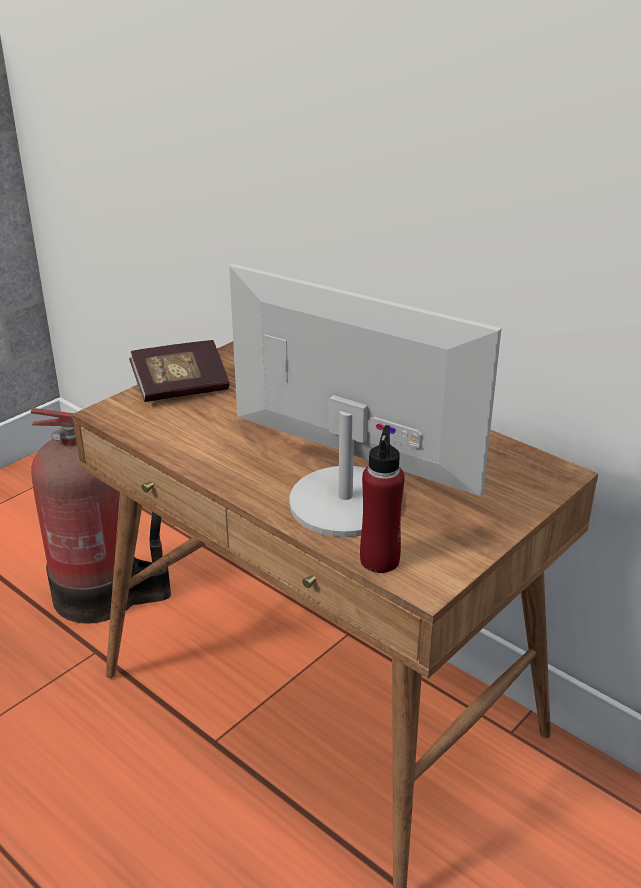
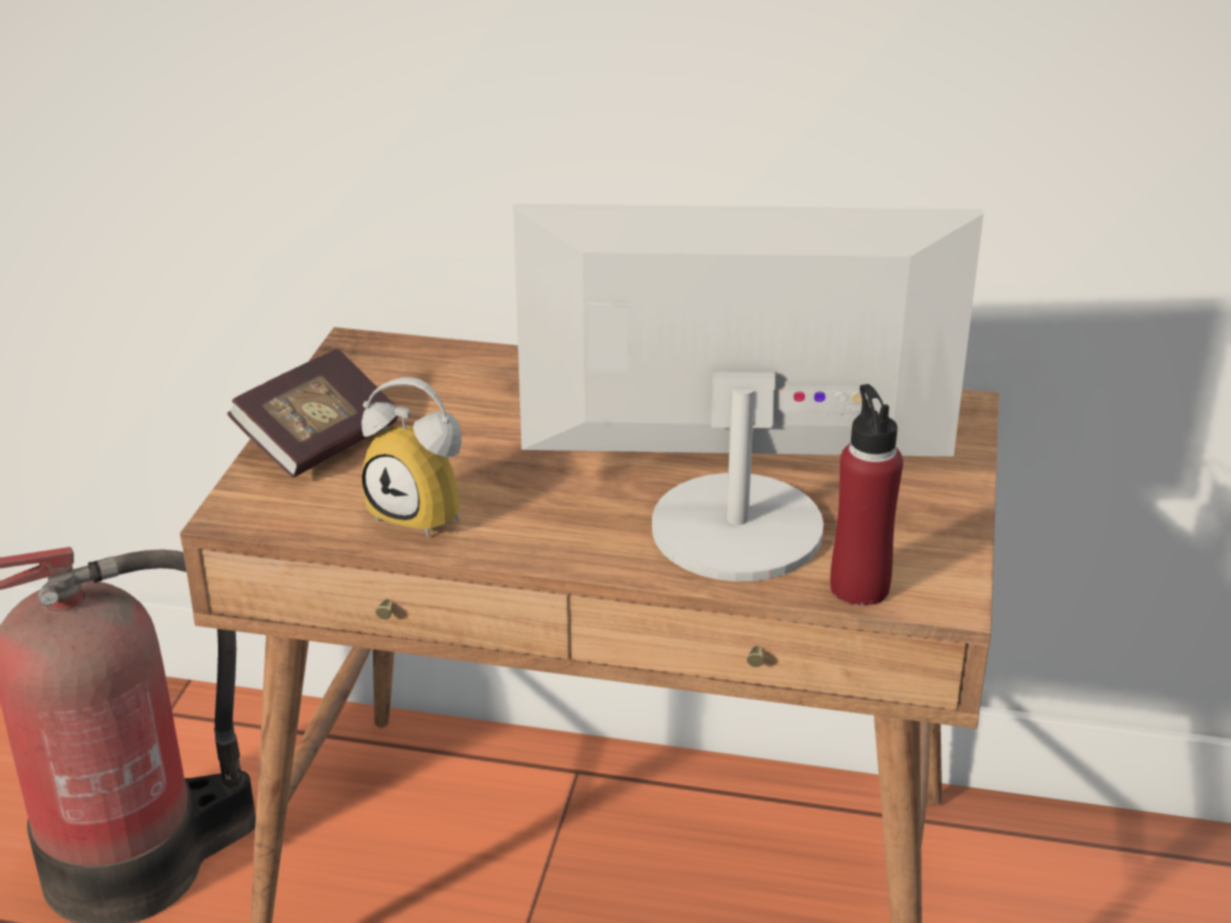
camera: 30 degrees left, 0 degrees up
(192, 440) = (426, 513): none -> alarm clock

